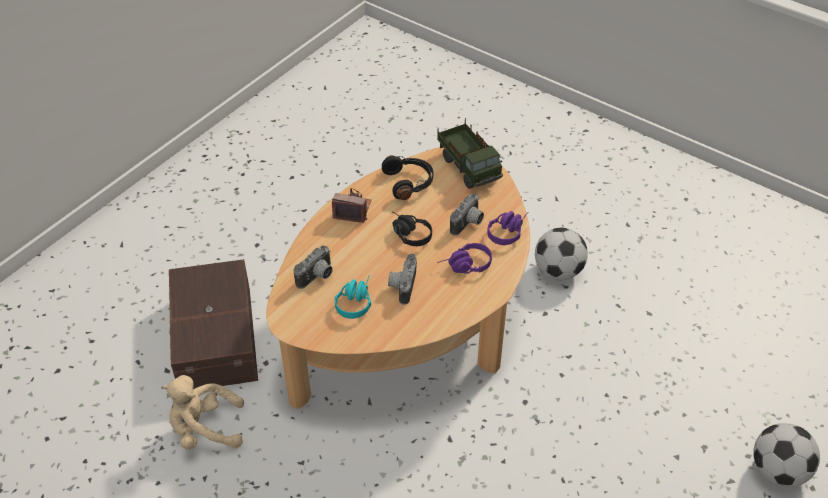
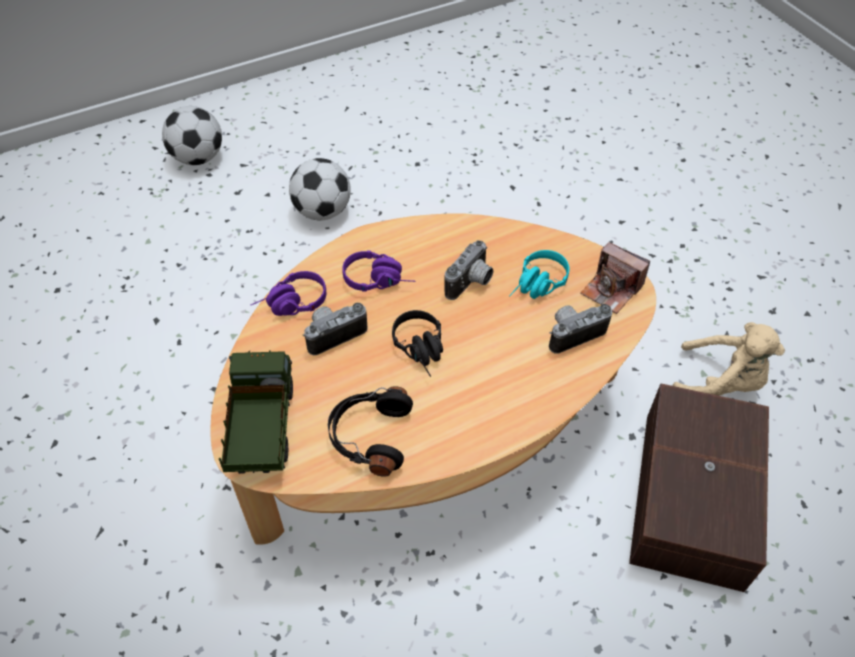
camera: 155 degrees left, 5 degrees up
(352, 210) = (481, 420): camera -> camera (611, 290)
(558, 271) = (204, 412): football -> football (322, 211)

